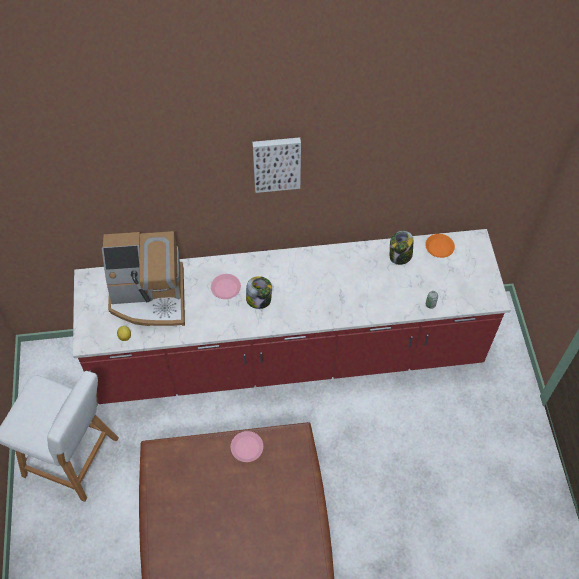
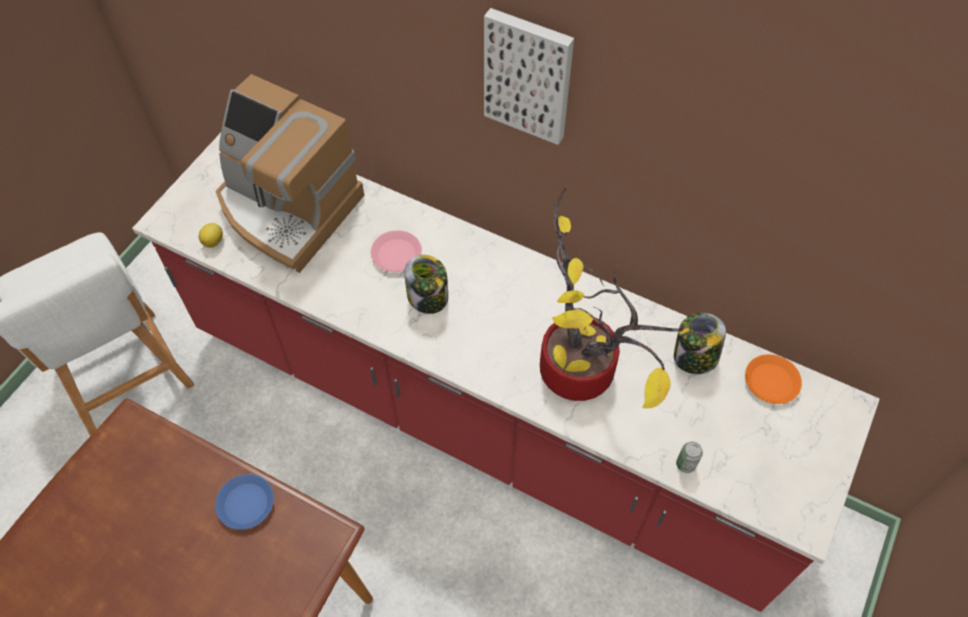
camera: 35 degrees right, 0 degrees up
(247, 447) = (246, 503): pink plate -> blue plate
(357, 290) = (584, 370): none -> potted plant

